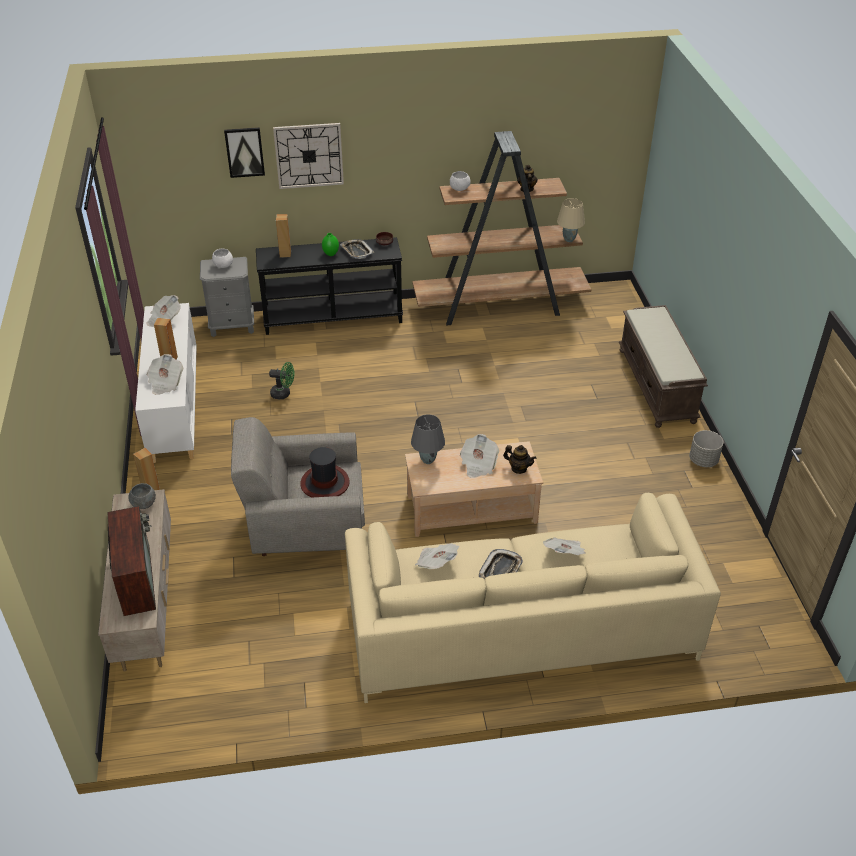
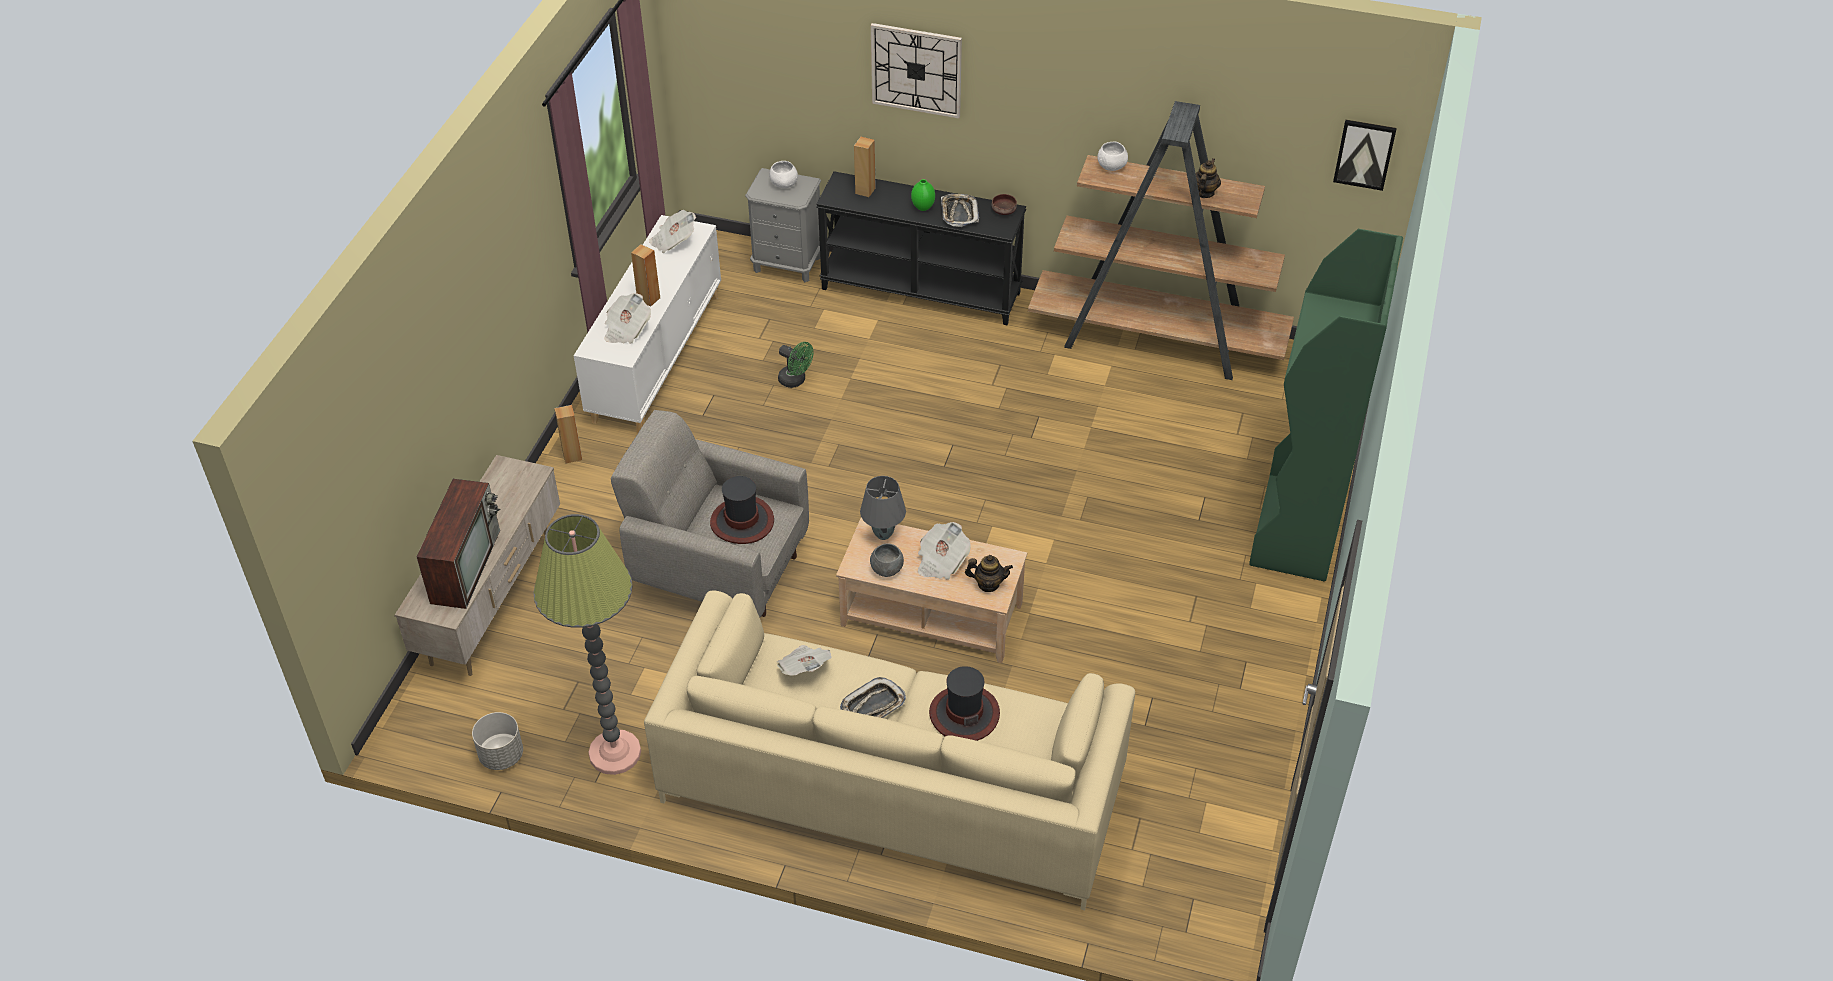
camera: 25 degrees right, 5 degrees up
(144, 504) = (521, 478): grey bowl -> grey bowl (886, 570)
(244, 152) = (832, 45): picture -> picture (1364, 154)
(308, 681) = (615, 753): none -> floor lamp
(519, 468) = (988, 584): teapot -> teapot turned 45 degrees counterclockwise
(564, 554) = (964, 713): newspaper -> hat
(569, 239) = (1259, 278): beige table lamp -> none
(657, 386) = (1297, 529): brown bench -> green bookcase
(703, 460) = (1283, 657): grey planter -> grey planter (501, 756)

